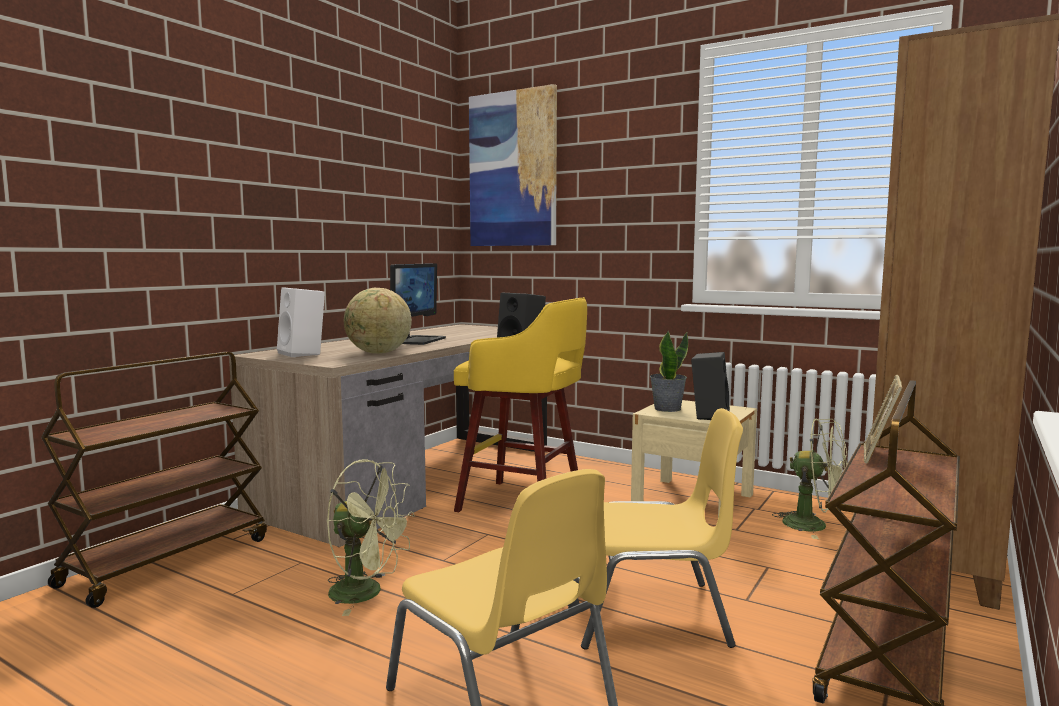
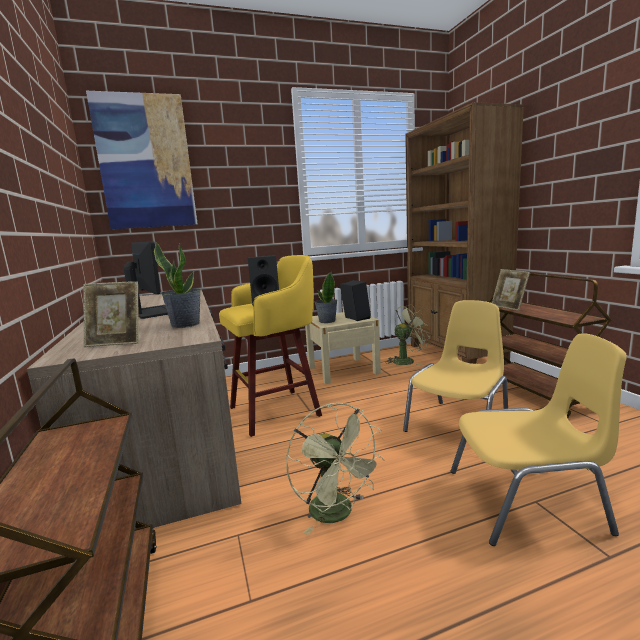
camera: 50 degrees left, 5 degrees up
(303, 354) = (116, 343): white speaker -> picture frame
(367, 593) = (338, 514): green fan -> green fan turned 90 degrees clockwise
(378, 353) = (185, 324): globe -> potted plant

